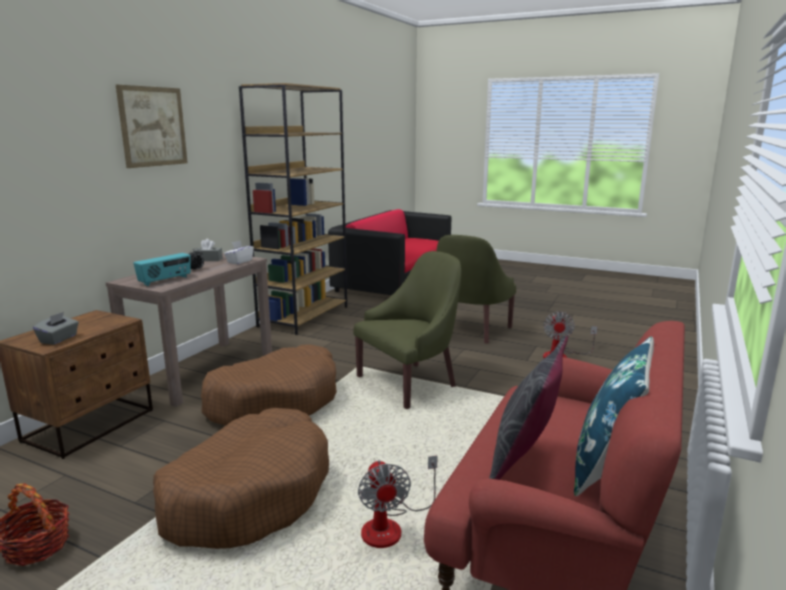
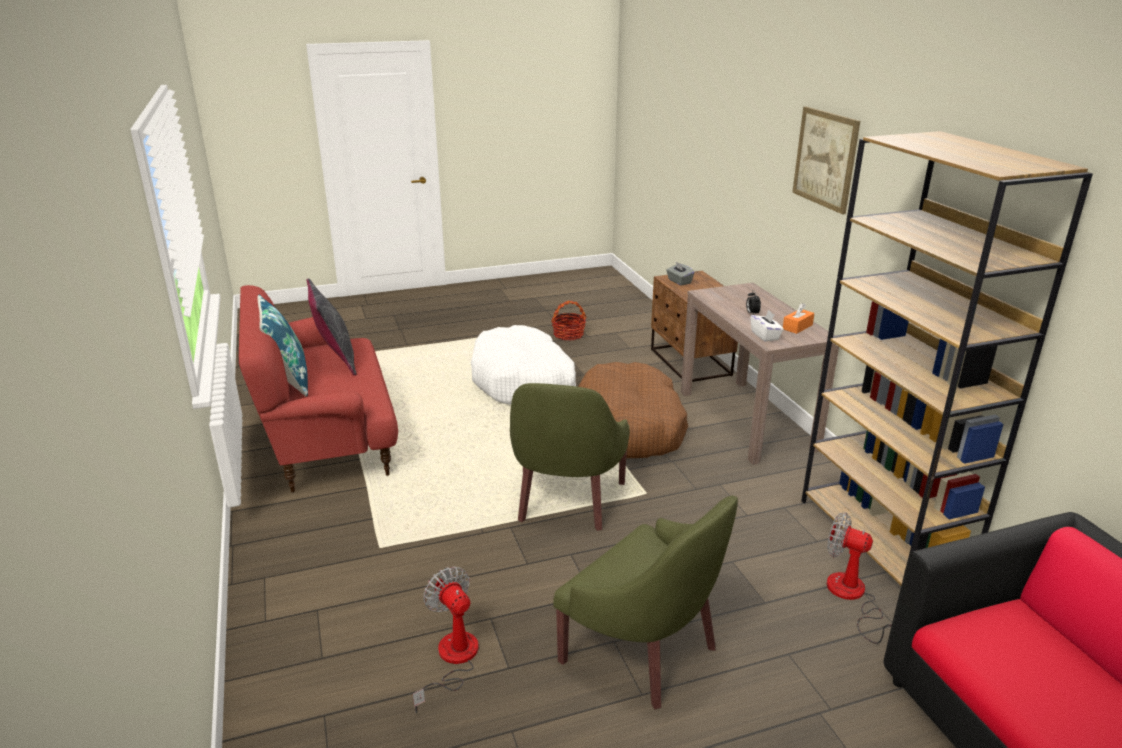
camera: 135 degrees right, 10 degrees up
(165, 281) = (725, 297): radio -> none
(208, 259) = (797, 327): grey tissue box -> orange tissue box
(248, 494) = (524, 382): brown dog bed -> white dog bed
(391, 526) = (426, 404): fan -> fan (851, 597)
(470, 330) = (645, 651): green armchair -> green armchair turned 150 degrees clockwise

